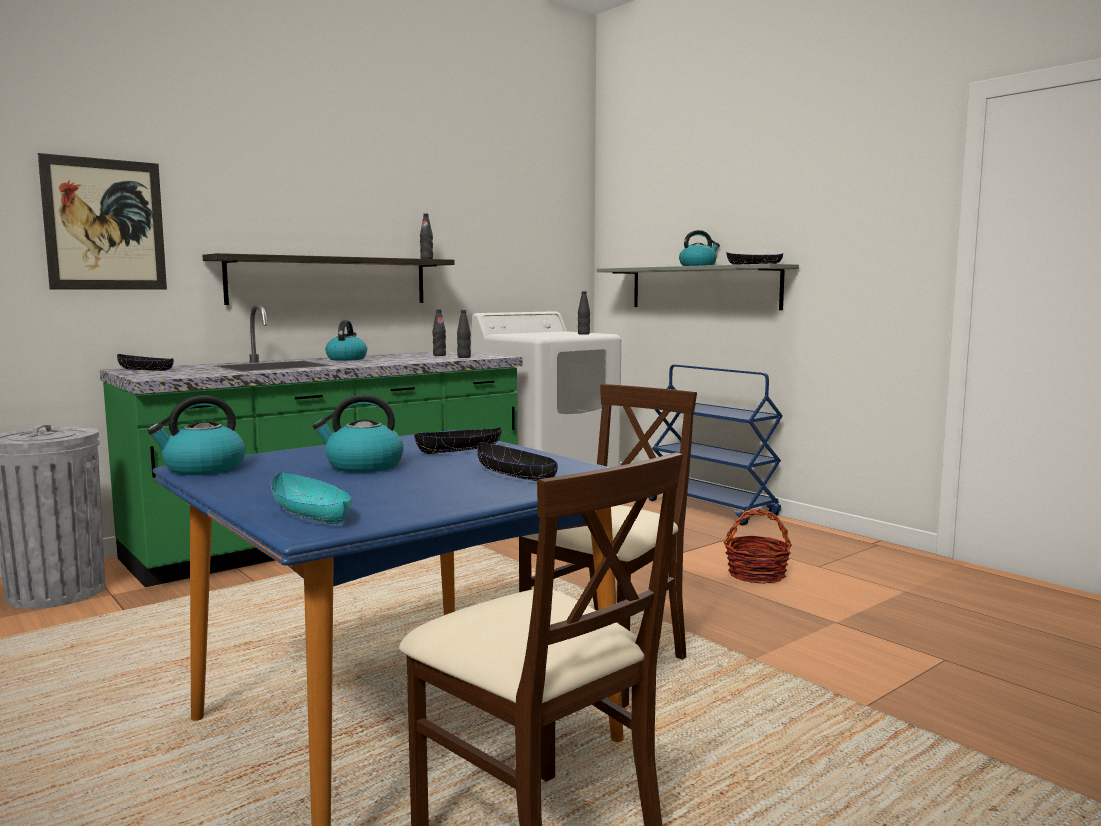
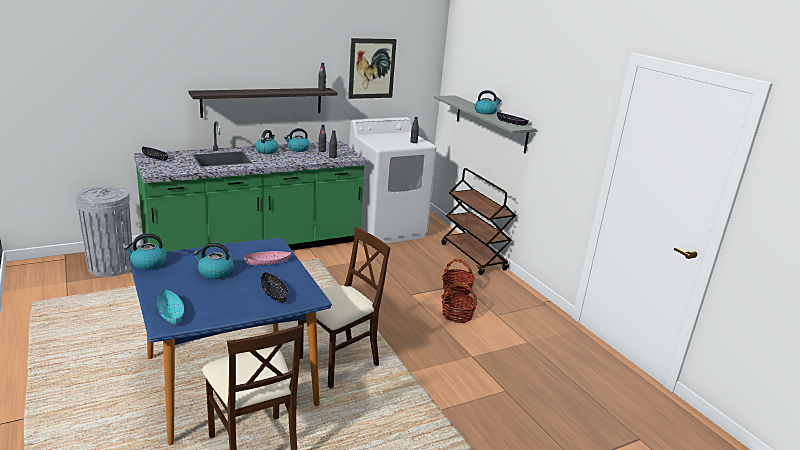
camera: 10 degrees right, 15 degrees up
(105, 224) = (135, 77): picture -> picture (372, 68)
(397, 356) = (297, 149): none -> kettle
(459, 450) = (267, 262): black bowl -> pink bowl
(713, 508) = (474, 257): blue cart -> brown cart
(724, 546) = (457, 290): none -> basket

